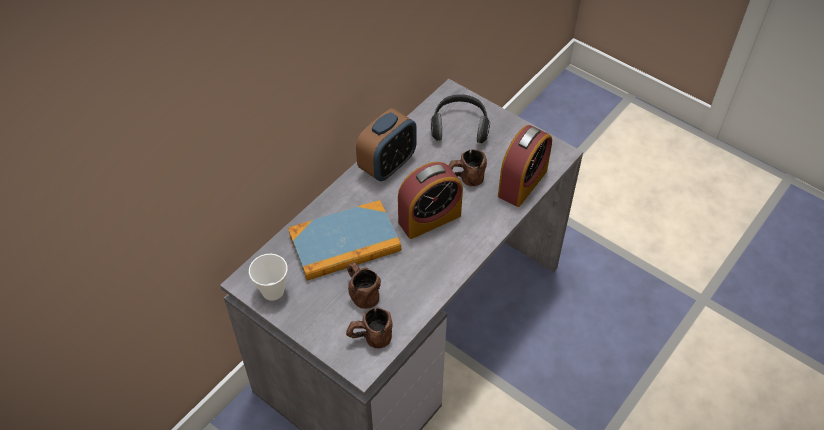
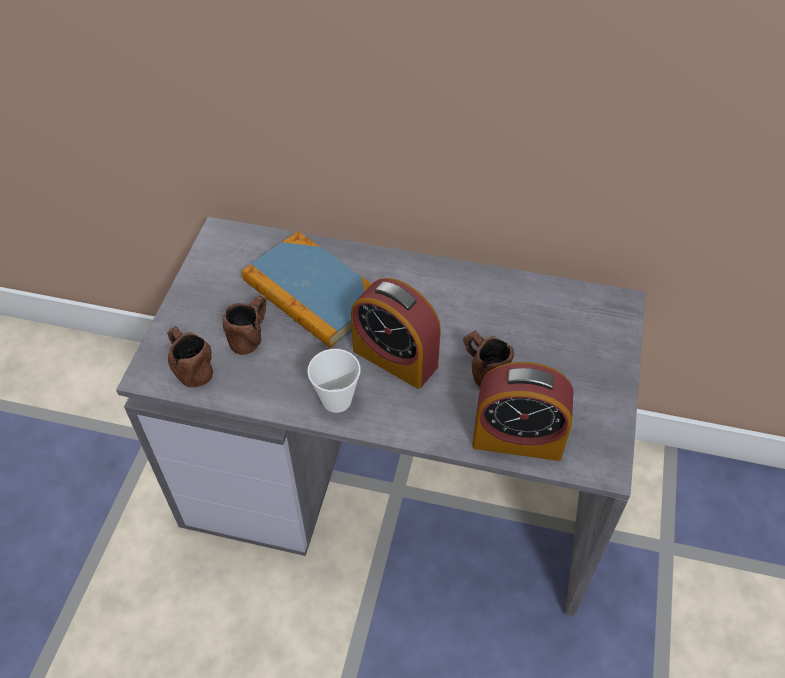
camera: 65 degrees right, 0 degrees up
(273, 291) = (217, 259): cup -> cup (336, 400)
(387, 165) = (453, 286): alarm clock -> none
(460, 127) = (568, 334): headphones -> none

